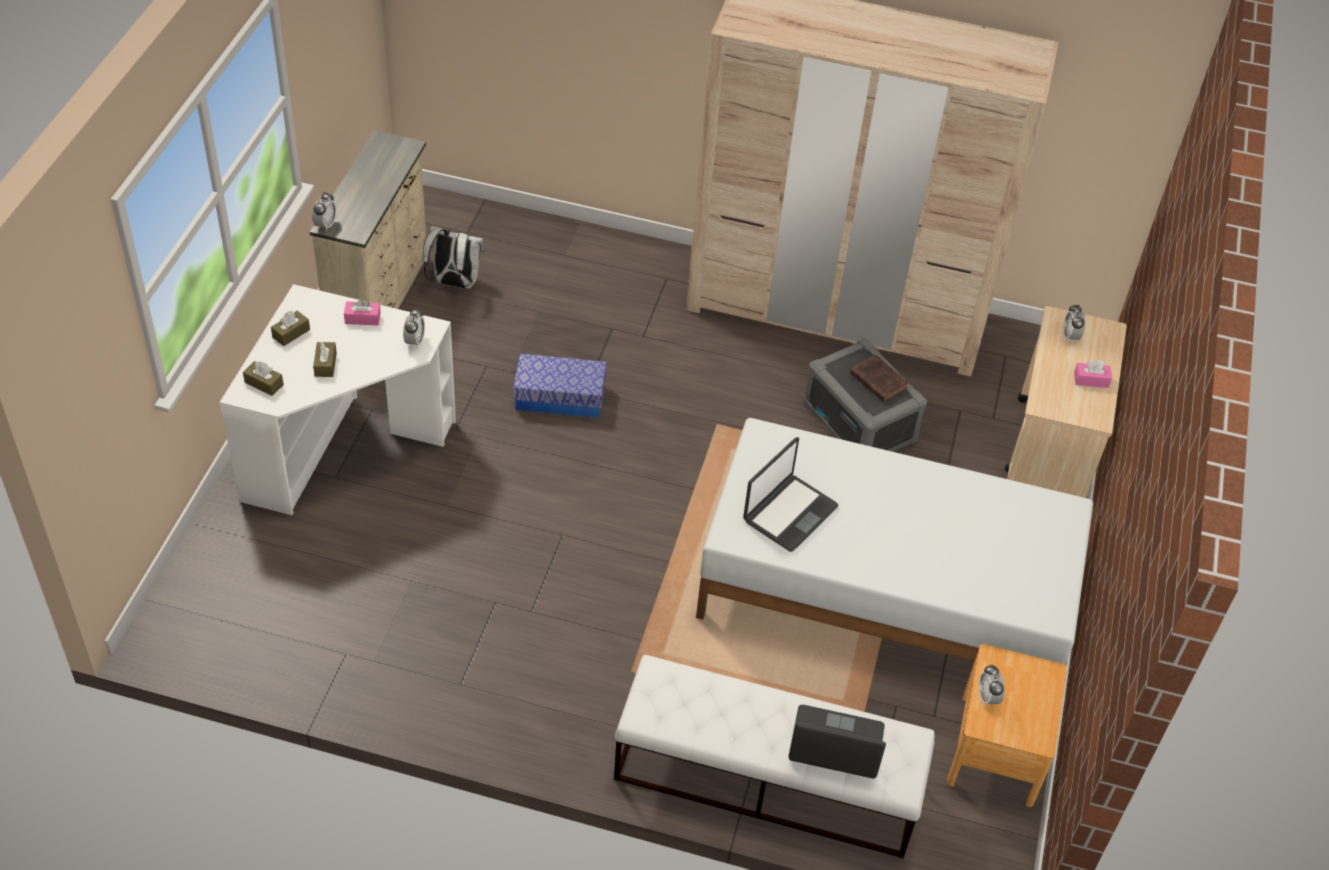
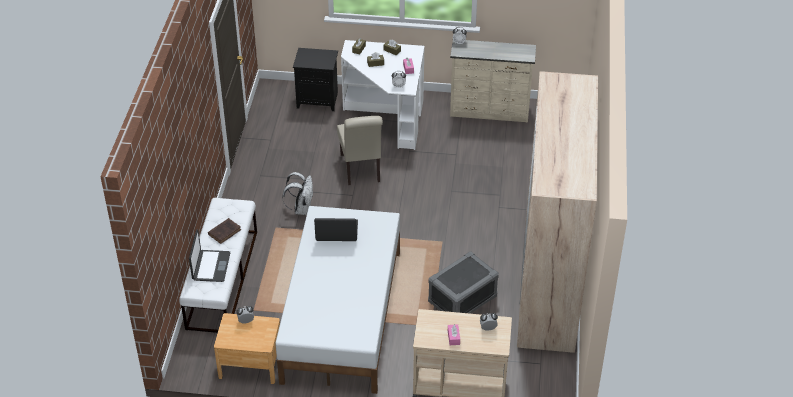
camera: 85 degrees right, 5 degrees down
(240, 552) = (318, 100): none -> black nightstand
(454, 283) = (511, 134): white backpack -> white backpack (301, 209)
(492, 511) = (361, 170): none -> beige chair
(559, 397) = (442, 182): storage box -> none
(789, 513) = (336, 232): laptop -> laptop turned 150 degrees clockwise
(877, 380) = (465, 279): brown book -> brown book (225, 232)

